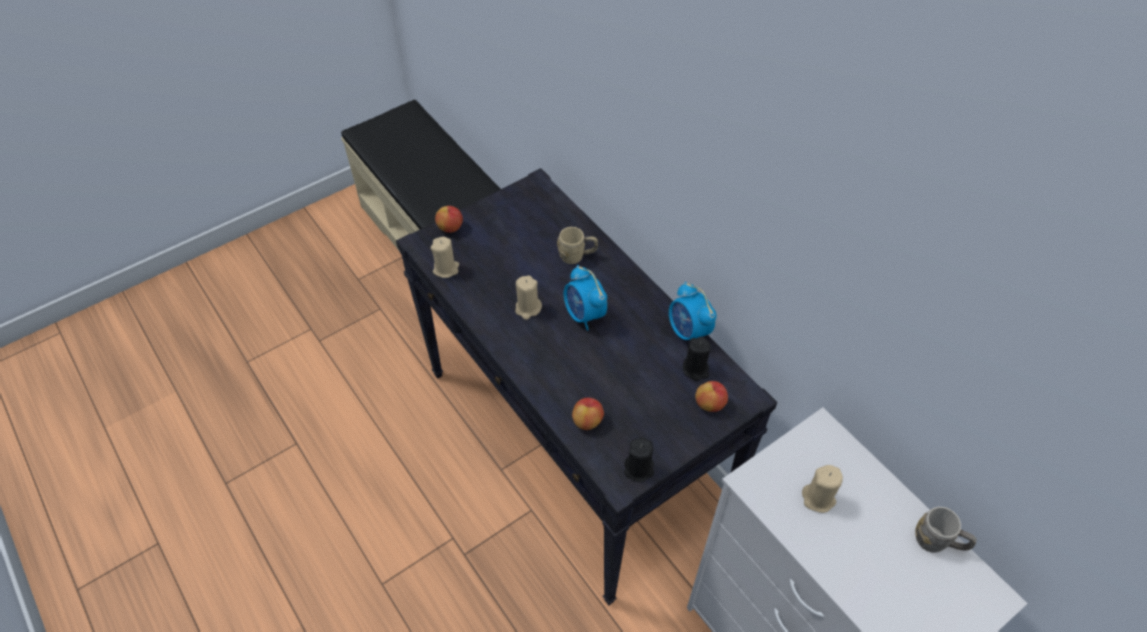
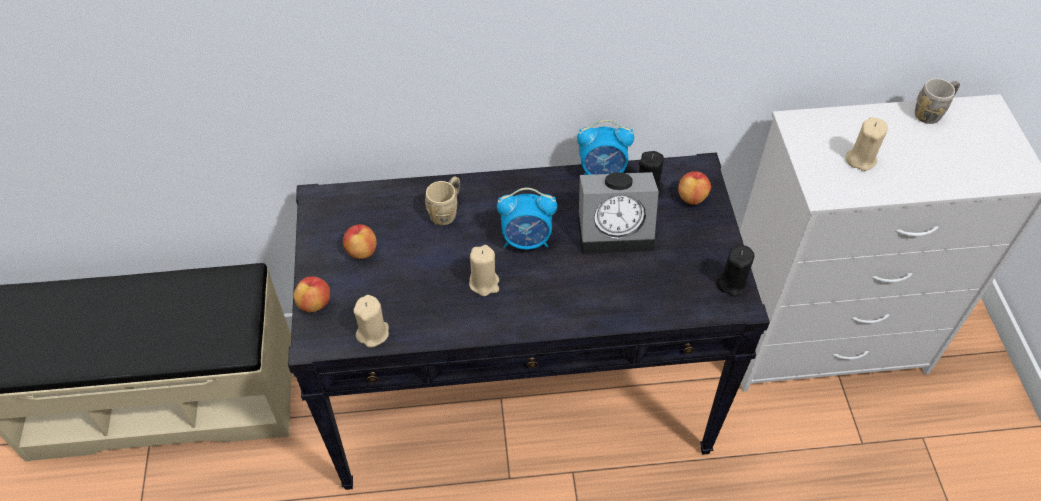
camera: 60 degrees left, 0 degrees up
(587, 421) = (656, 297): apple -> apple (362, 251)
(636, 367) = (617, 230): none -> alarm clock

